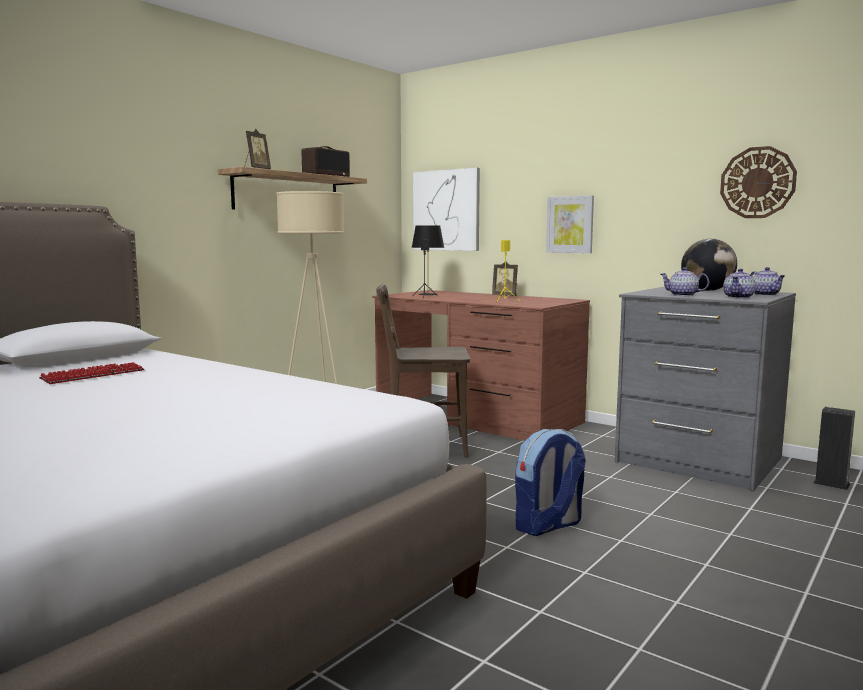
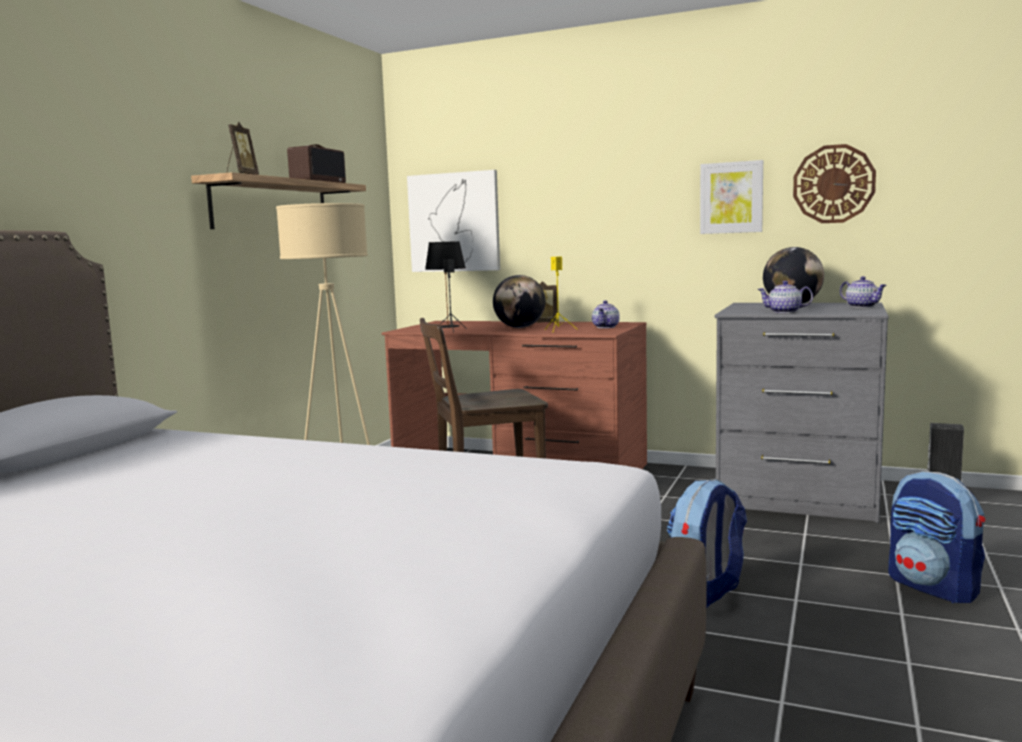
camera: 15 degrees left, 0 degrees up
(93, 375) = (132, 476): keyboard -> none
(479, 298) = (519, 327): none -> globe
(570, 224) = (616, 235): picture -> picture (731, 197)
(739, 297) = (846, 311): teapot -> teapot (606, 327)
(756, 548) = (934, 587): none -> backpack

